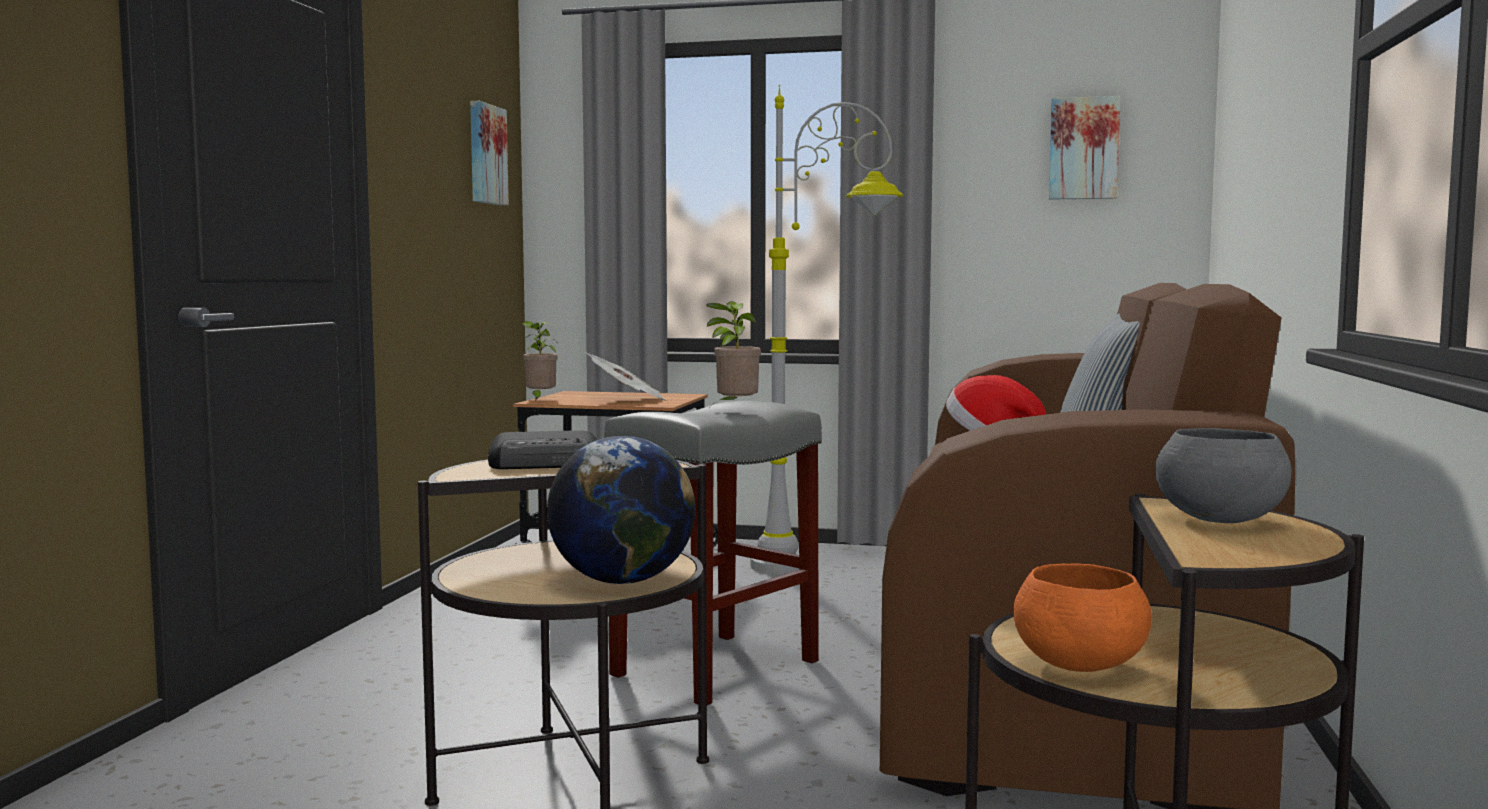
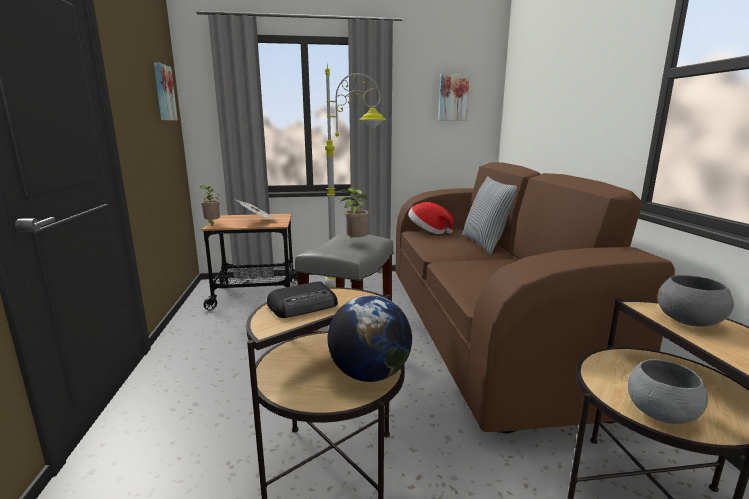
camera: 20 degrees left, 10 degrees up
(1078, 665) = (659, 413): orange bowl -> grey bowl

